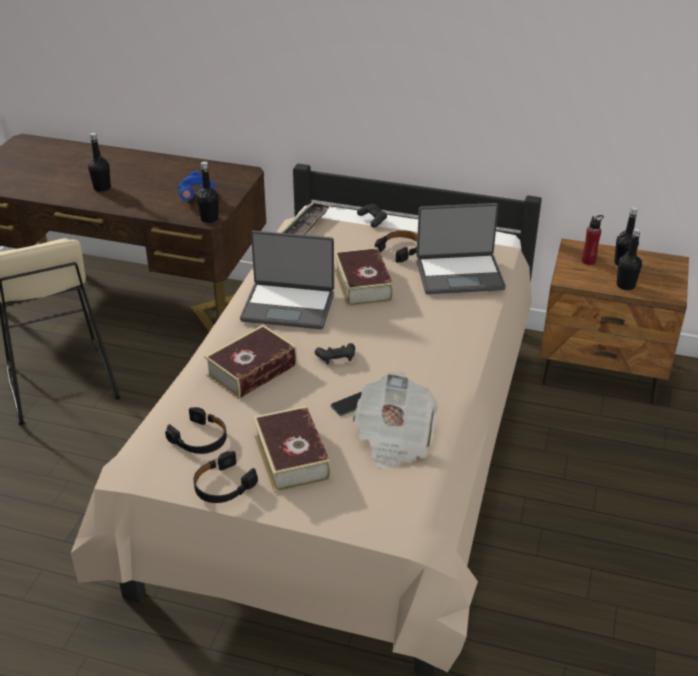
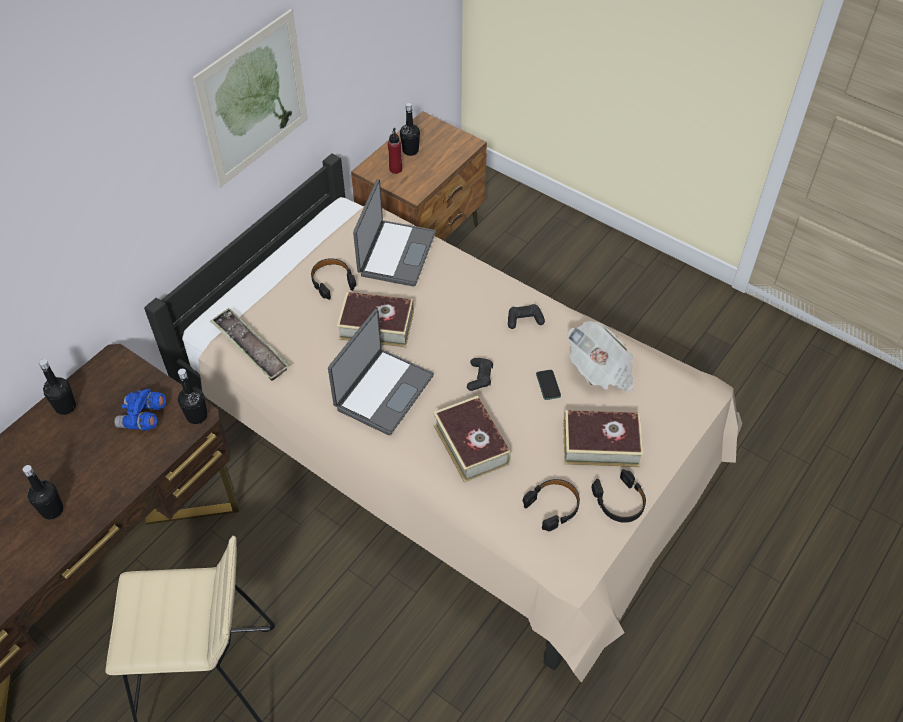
camera: 70 degrees left, 15 degrees up
(372, 219) = (264, 284): black game controller -> black game controller (524, 320)
(470, 74) = (253, 99): none -> picture
(625, 285) = (442, 162): black bottle -> black bottle (65, 407)

